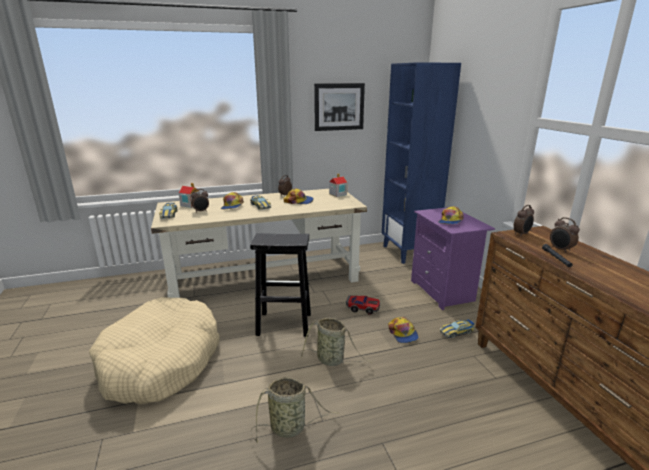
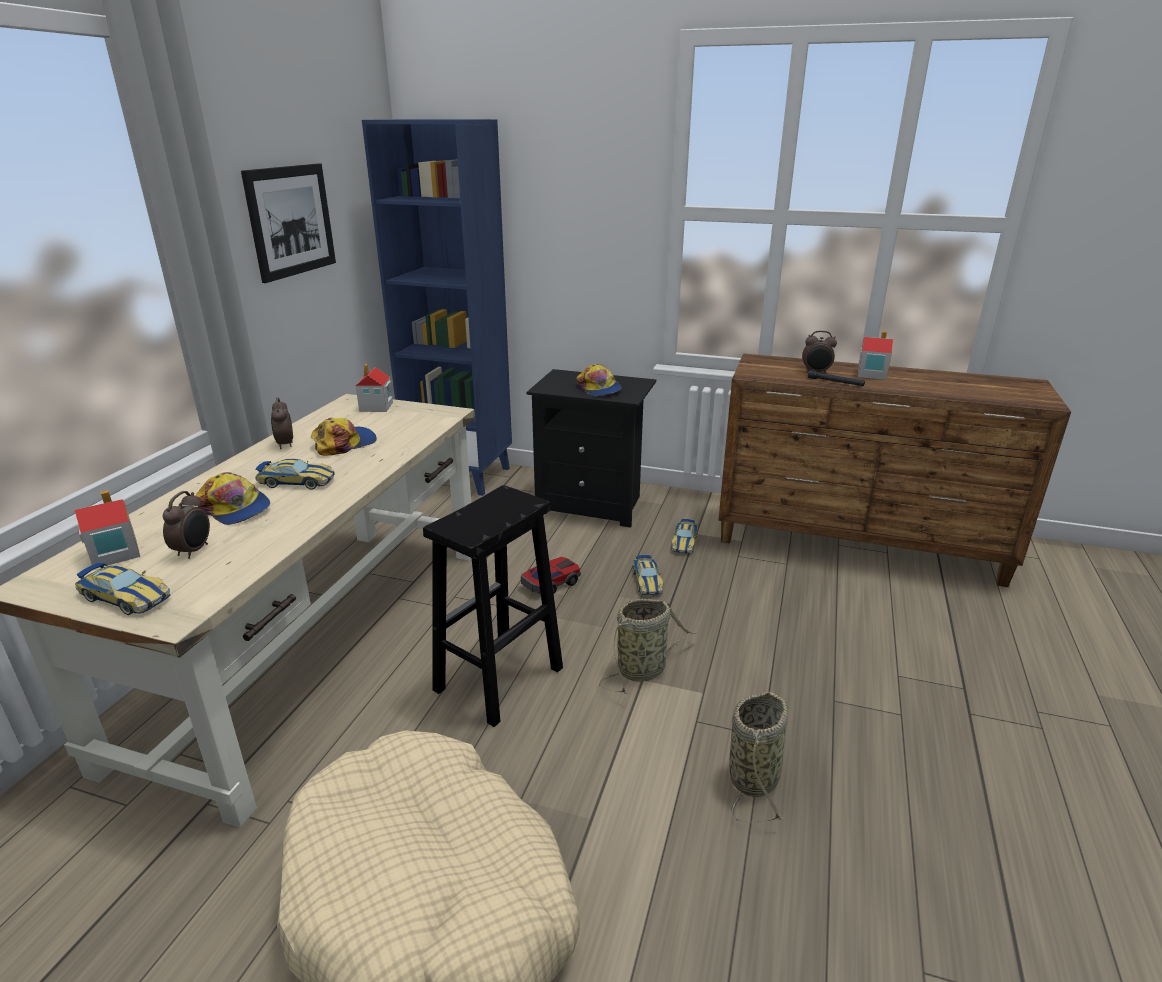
camera: 55 degrees left, 5 degrees up
(403, 333) = (647, 581): cap -> toy car
(443, 291) = (593, 504): purple nightstand -> black nightstand
(521, 234) = (756, 369): alarm clock -> none
(605, 266) = (871, 374): none -> toy house

